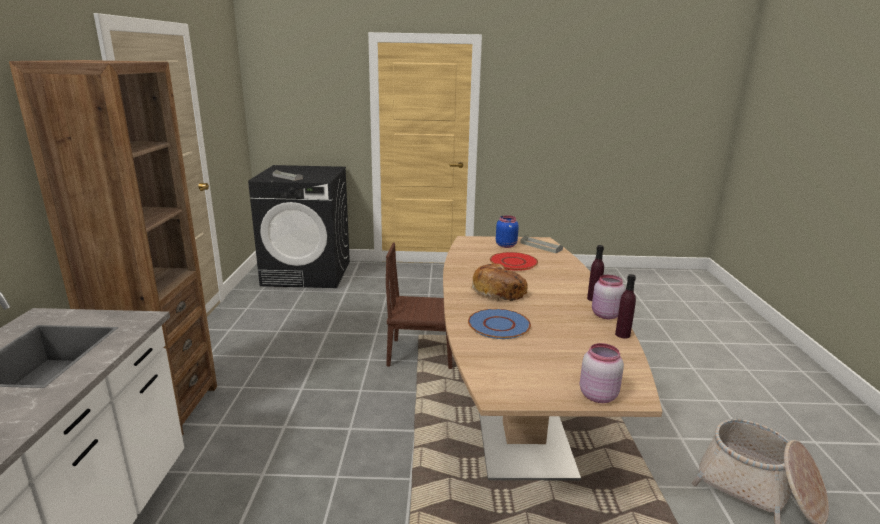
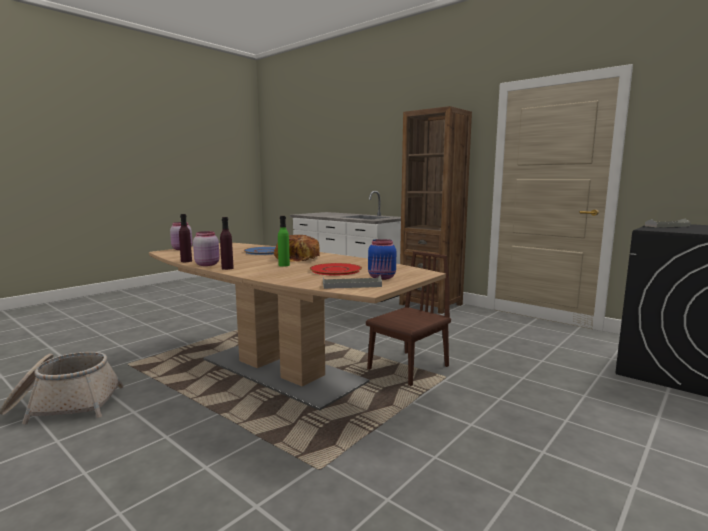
camera: 130 degrees right, 10 degrees down
(536, 284) = (284, 265): none -> green bottle

